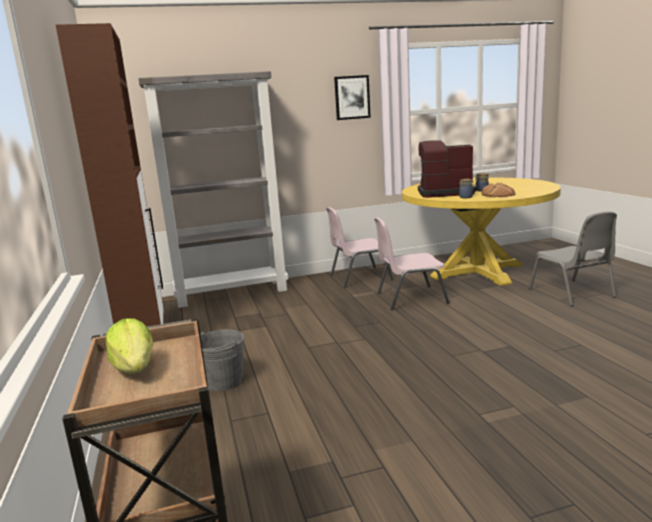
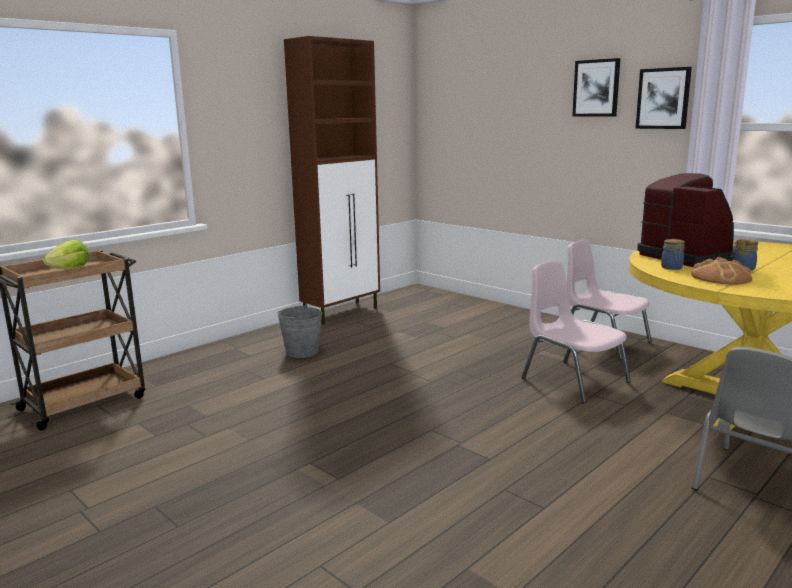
camera: 60 degrees right, 0 degrees up
(232, 293) = (479, 306): grey bookcase -> none
(301, 91) = (596, 88): none -> picture

